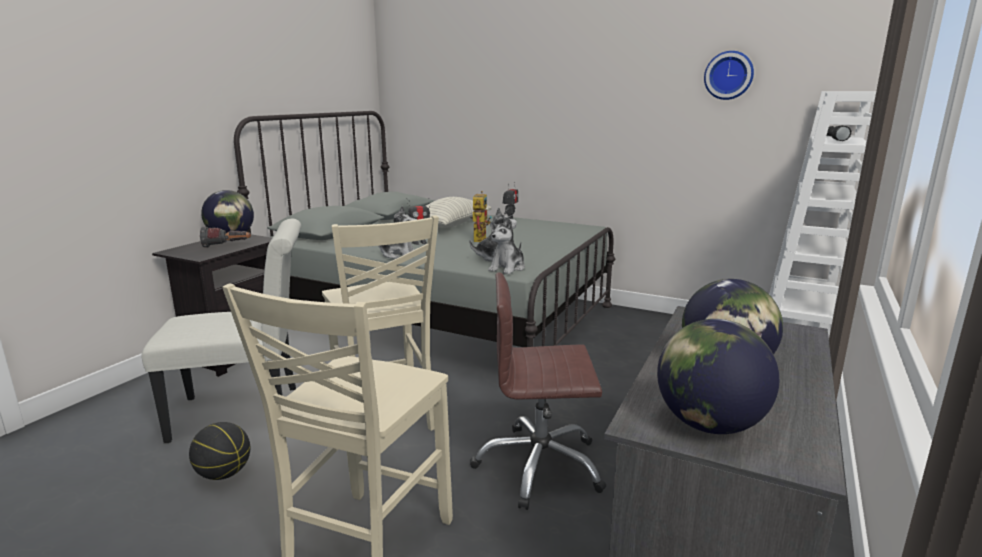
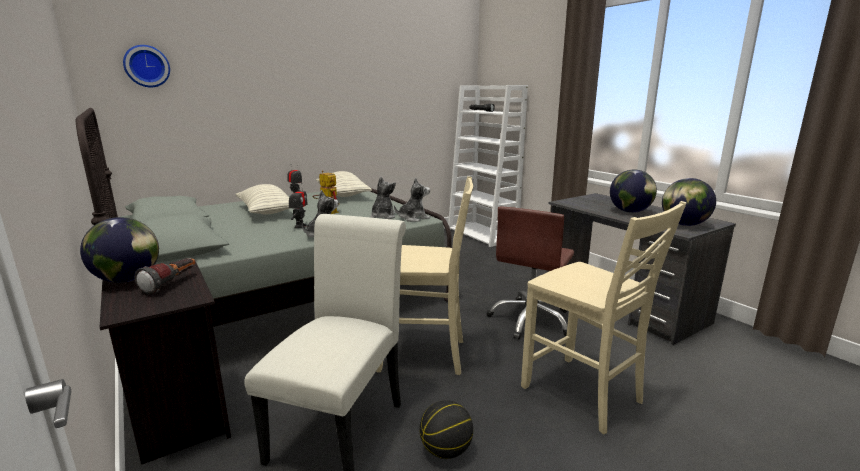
camera: 60 degrees left, 0 degrees up
(507, 268) = (413, 218): plush toy -> plush toy turned 90 degrees counterclockwise
(553, 229) = (343, 195): none -> pillow
(728, 75) = (413, 75): wall clock -> wall clock (146, 66)

